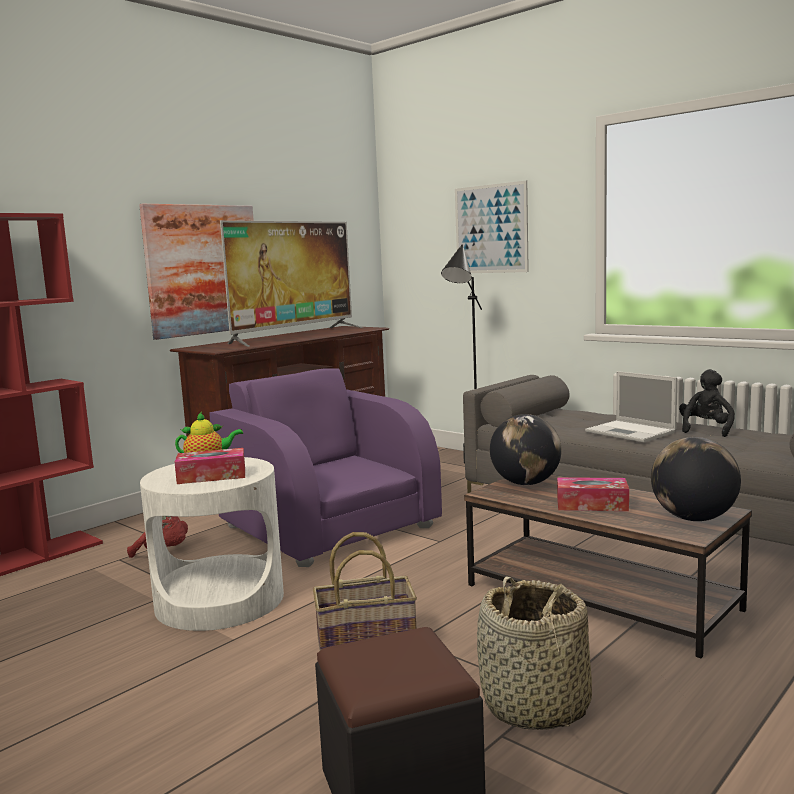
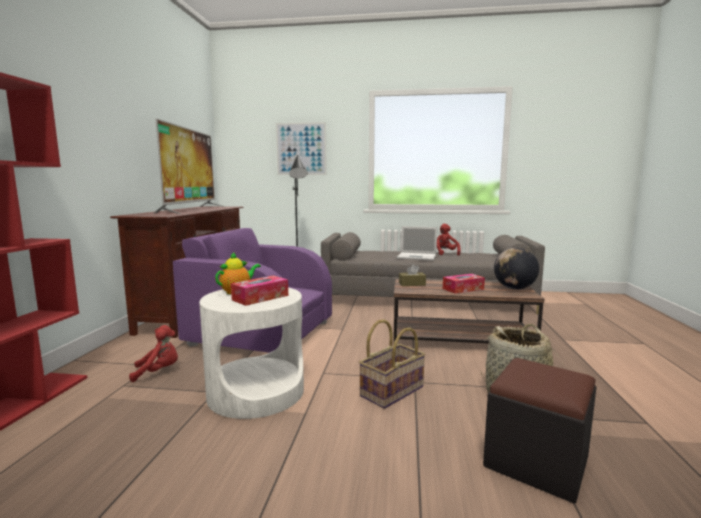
camera: 35 degrees left, 0 degrees up
(203, 269) = (126, 156): picture -> none
(526, 483) = (412, 284): globe -> brown tissue box
(706, 430) = (444, 253): black plush toy -> red plush toy

